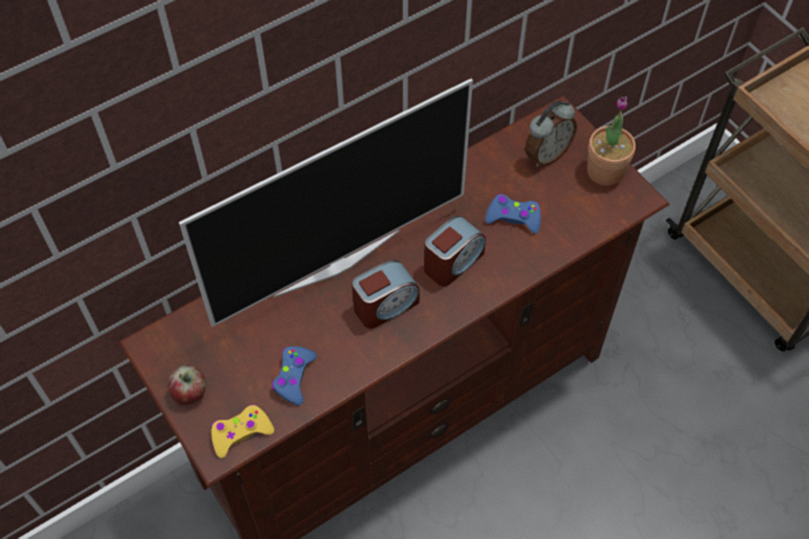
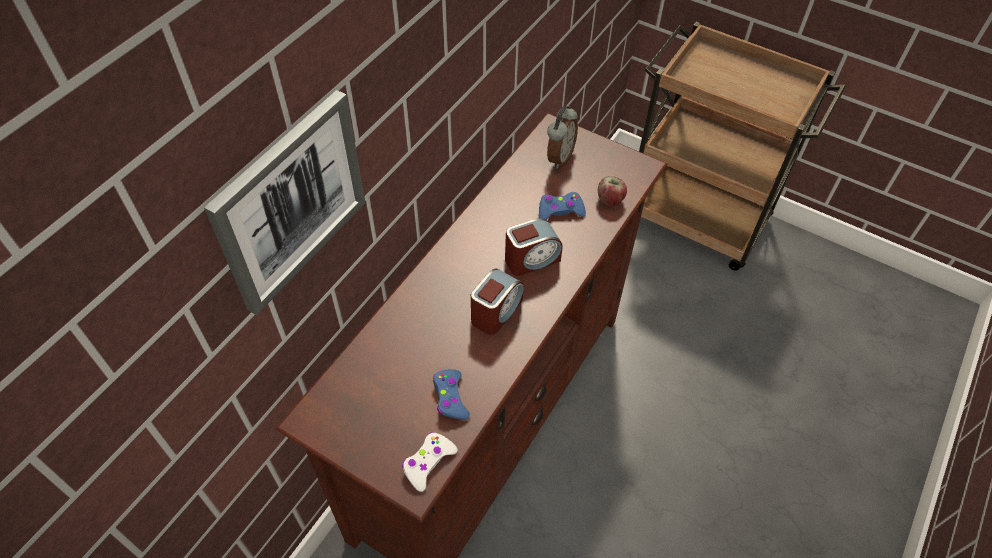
camera: 25 degrees left, 5 degrees down
(166, 136) = (290, 202): none -> picture
(190, 392) = (364, 446): apple -> apple (610, 200)
(240, 433) = (428, 463): yellow game controller -> white game controller
(336, 261) = (437, 292): television -> none
(452, 262) = (531, 259): alarm clock -> alarm clock turned 45 degrees clockwise
(605, 171) = (609, 155): potted plant -> none

